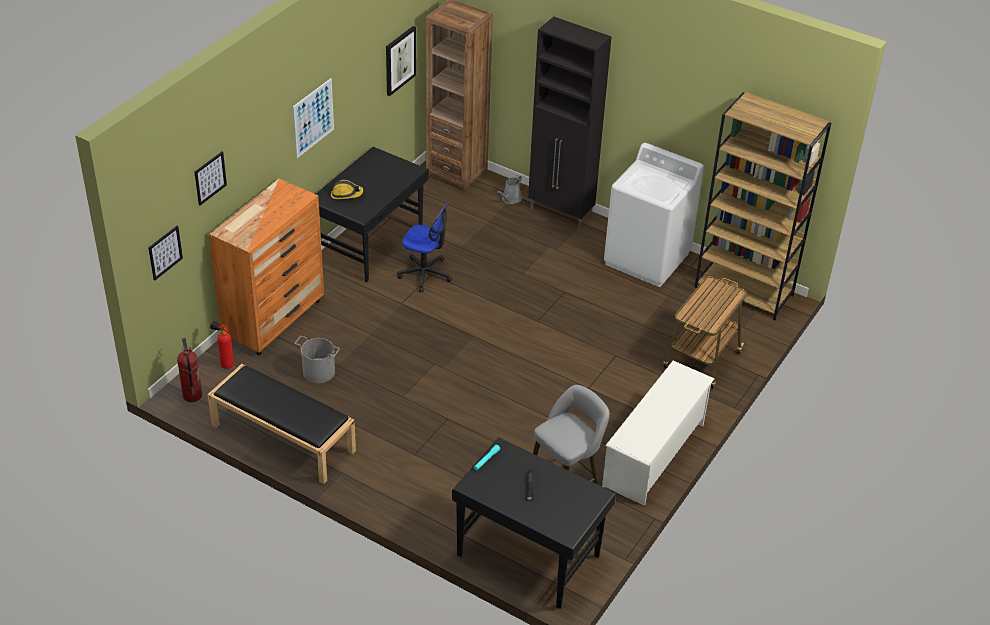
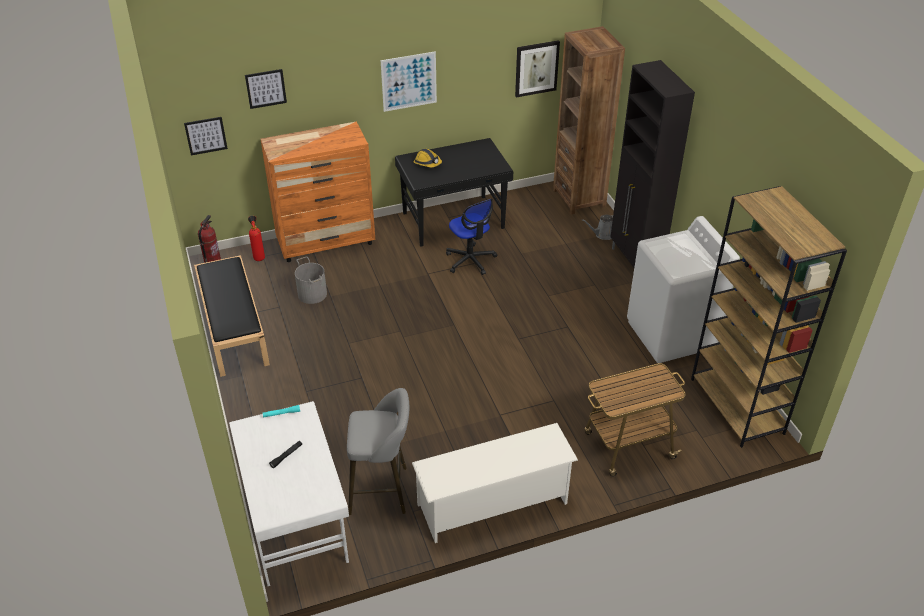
camera: 40 degrees right, 0 degrees up
(528, 554) = (296, 523): black desk -> white desk

